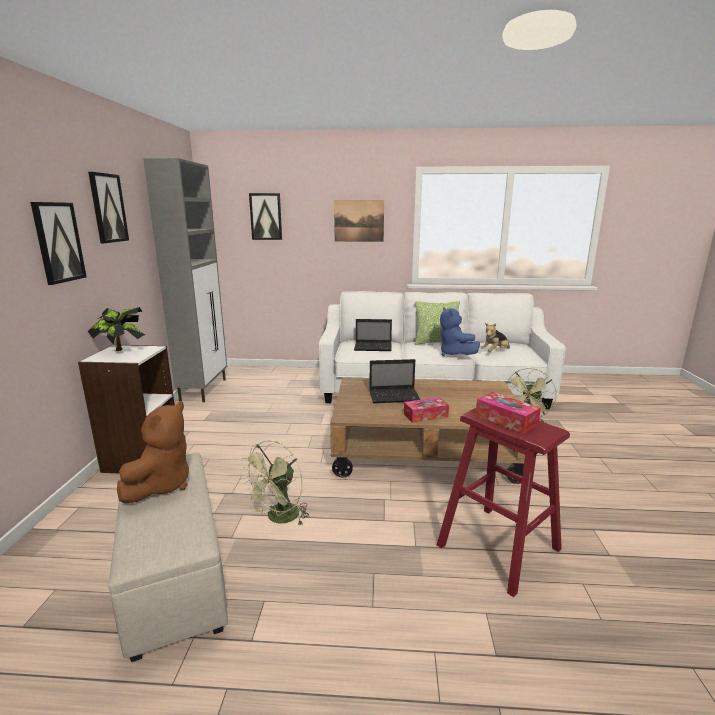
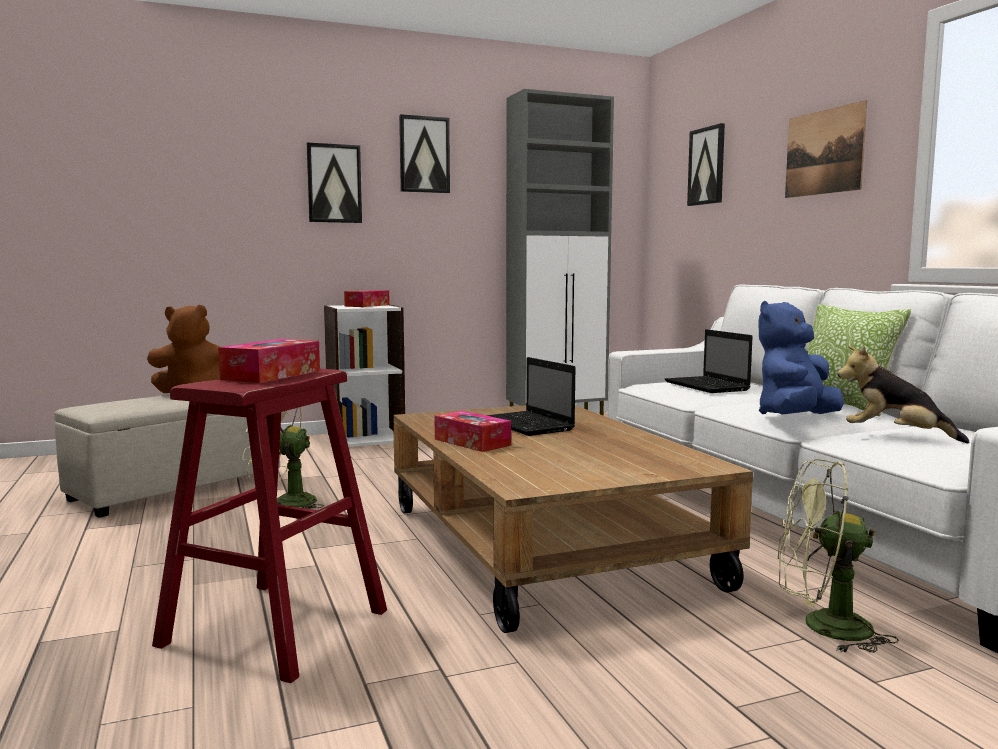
camera: 65 degrees right, 10 degrees down
(121, 351) = (367, 305): potted plant -> tissue box

